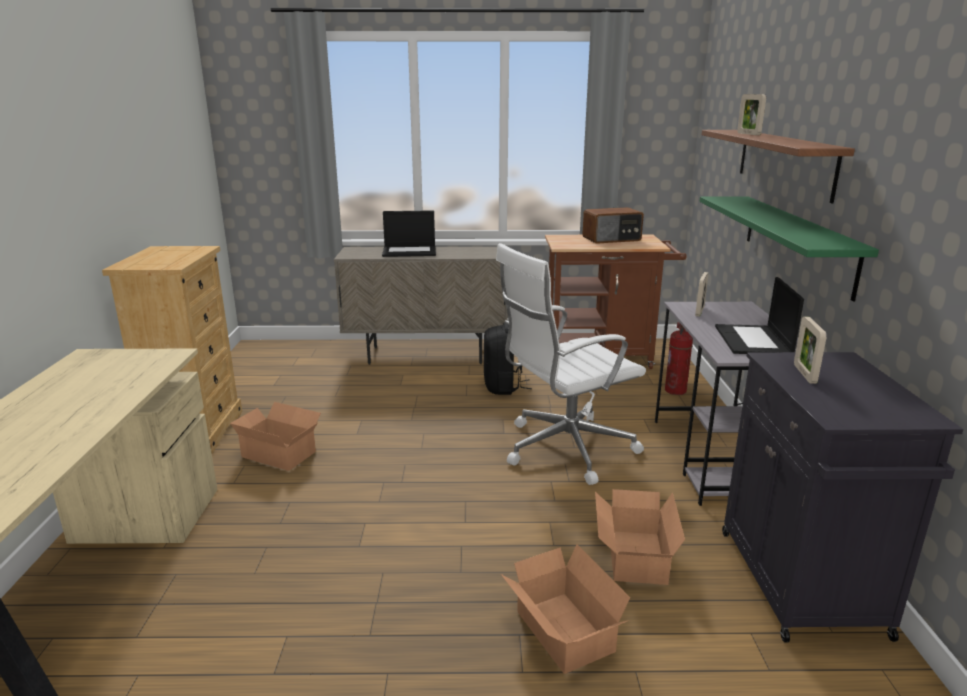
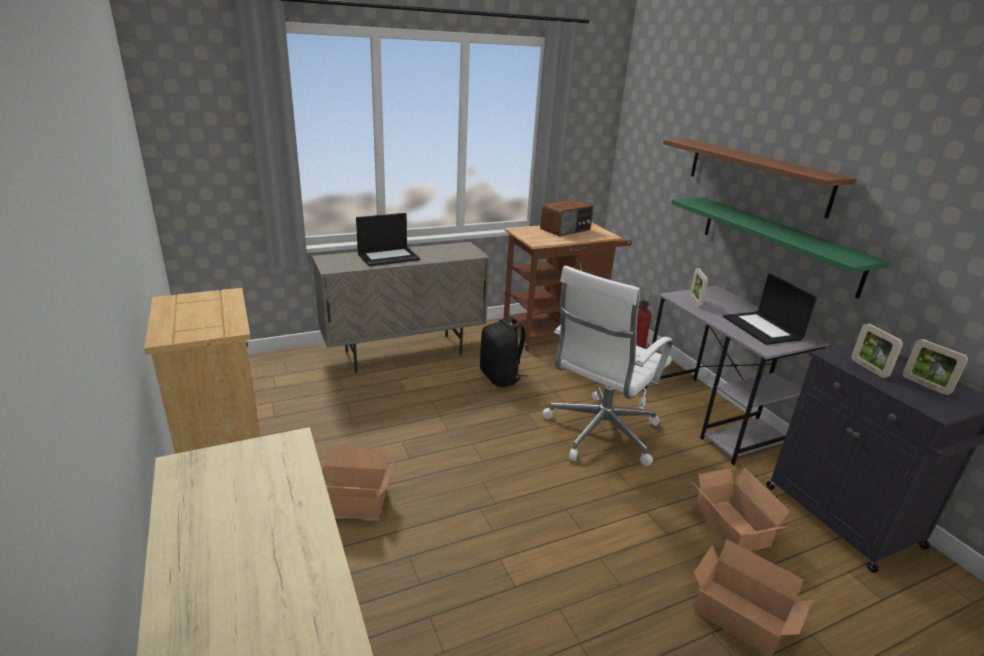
camera: 25 degrees left, 5 degrees up
(748, 134) = (721, 149): picture frame -> picture frame (925, 385)

